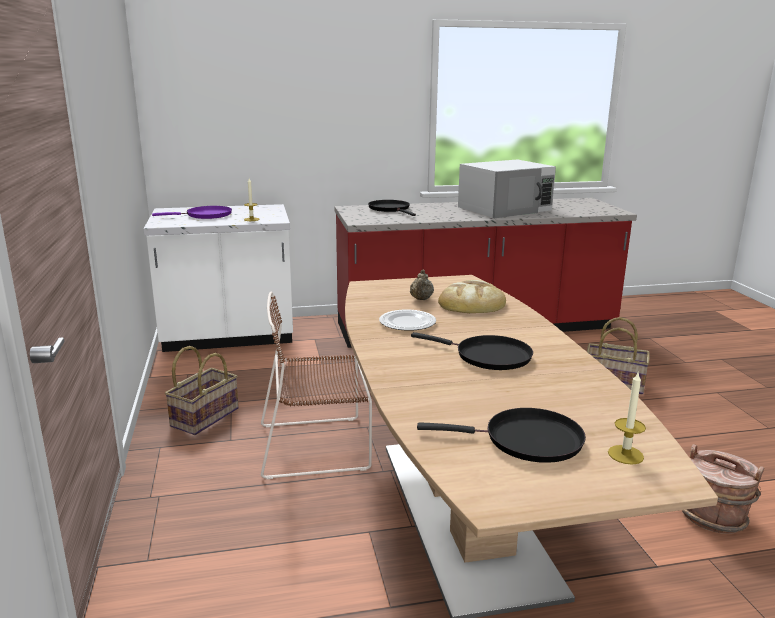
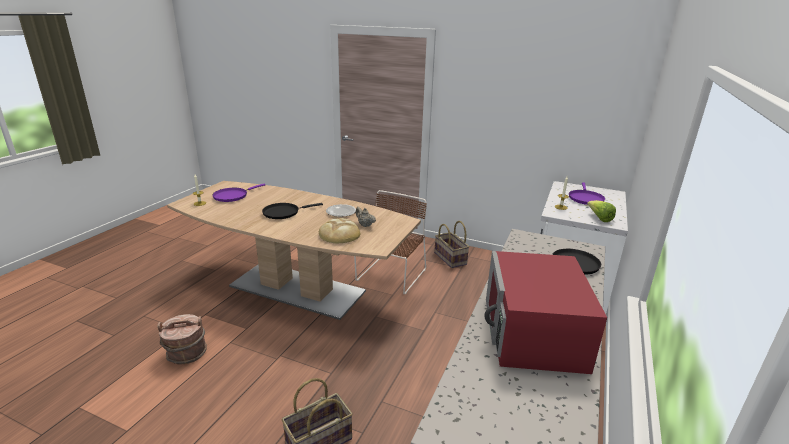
camera: 125 degrees right, 5 degrees up
(265, 210) = (599, 218): none -> lettuce
(505, 208) = (533, 333): white microwave -> red microwave
(526, 440) = (232, 196): black frying pan -> purple frying pan

